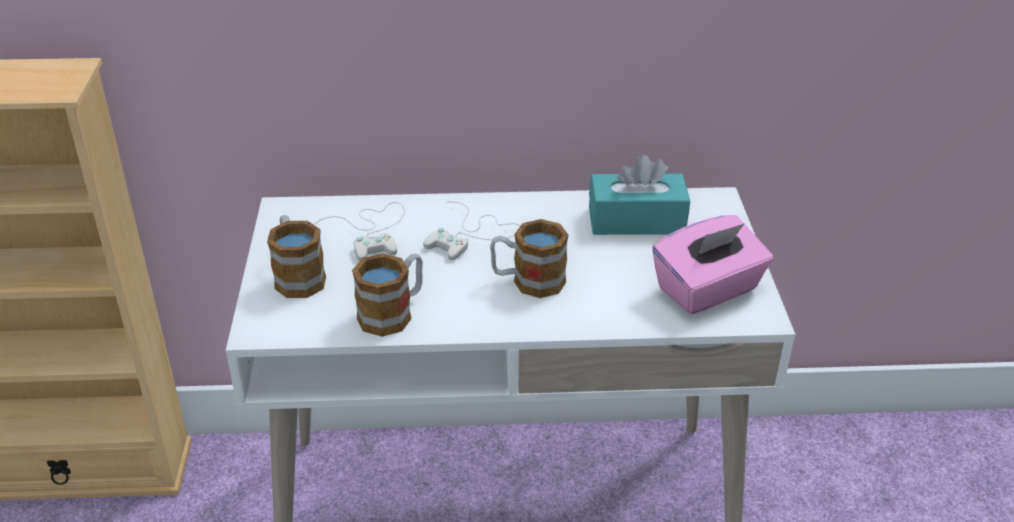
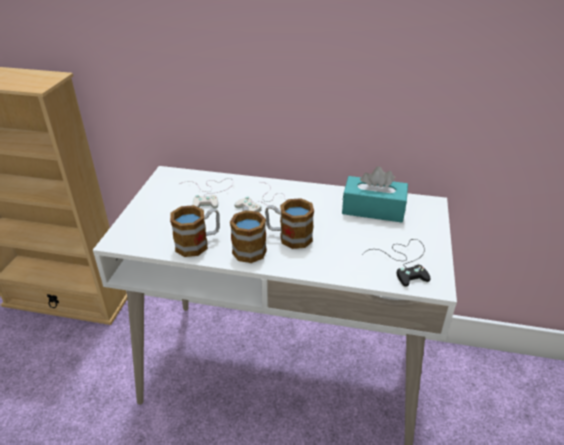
camera: 15 degrees right, 0 degrees up
(297, 276) = (154, 212): mug -> mug (248, 246)
(708, 290) = (404, 261): pink tissue box -> black game controller

